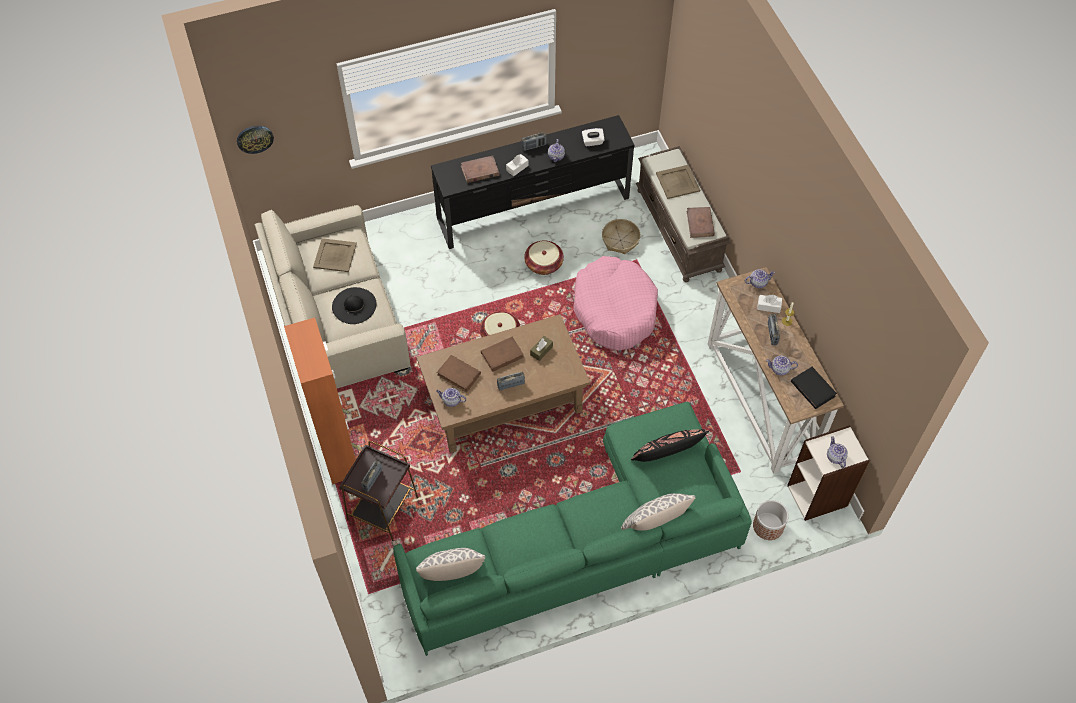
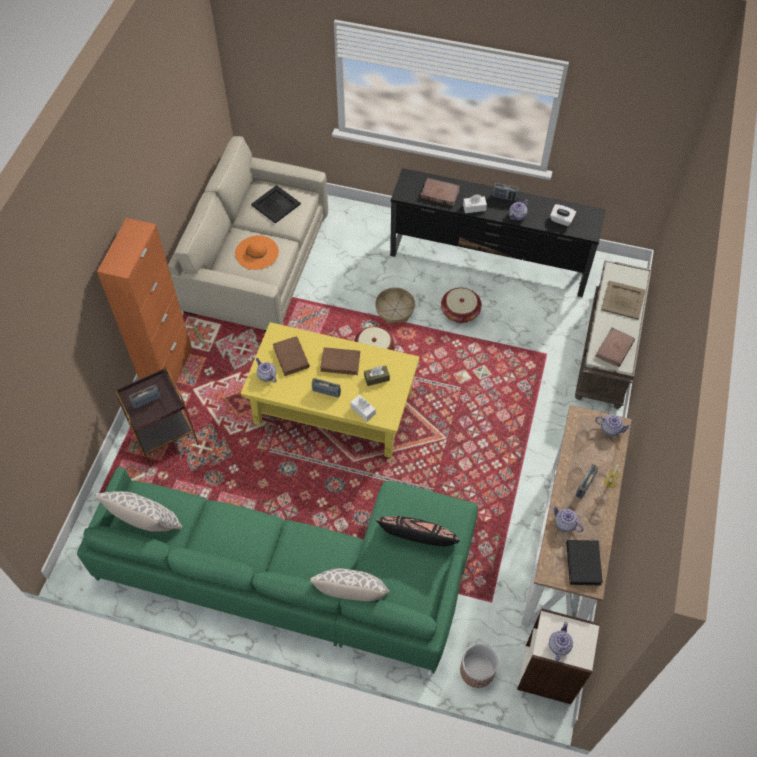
camera: 35 degrees right, 0 degrees up
(255, 138) = (248, 62): wall clock -> none
(335, 255) = (276, 204): beige tray -> black tray
(354, 305) = (257, 252): black hat -> orange hat
(503, 400) = (332, 407): brown coffee table -> yellow coffee table
(614, 310) = (491, 386): pink dog bed -> none
(620, 240) = (545, 329): basket -> basket (395, 310)
(768, 306) = (603, 457): white tissue box -> white tissue box (363, 410)

